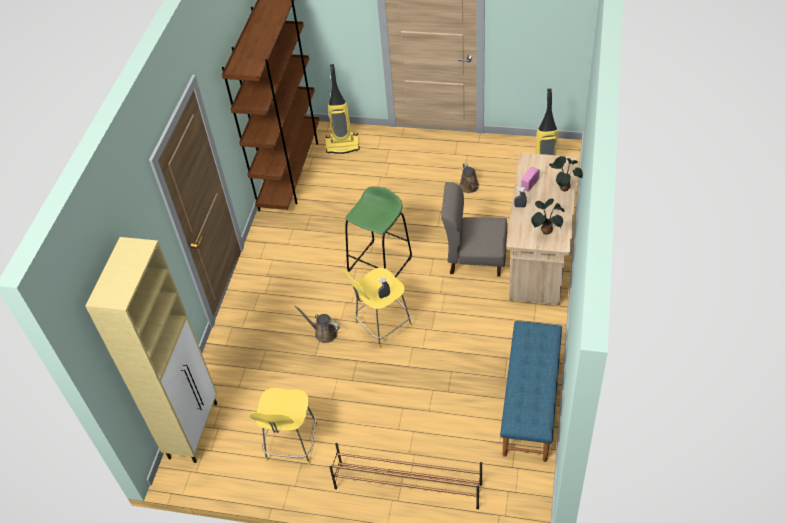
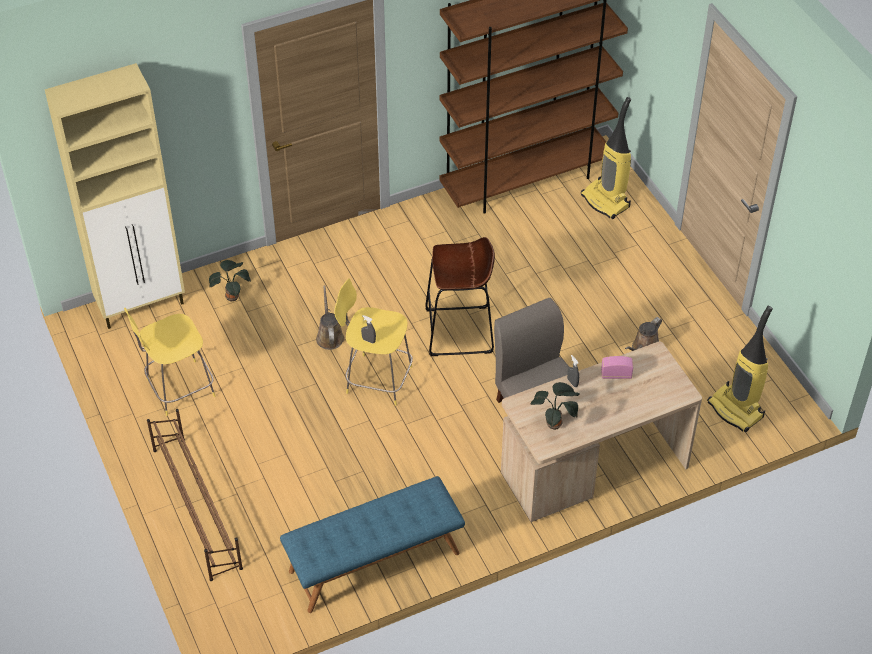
camera: 50 degrees right, 0 degrees up
(380, 264) = (459, 331): green stool -> brown stool
(563, 187) = (638, 408): potted plant -> potted plant (233, 296)

